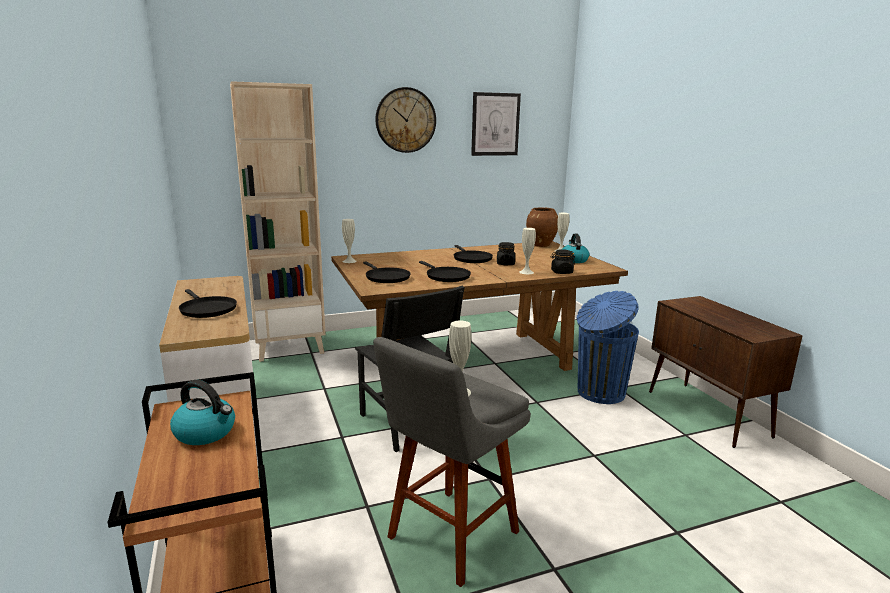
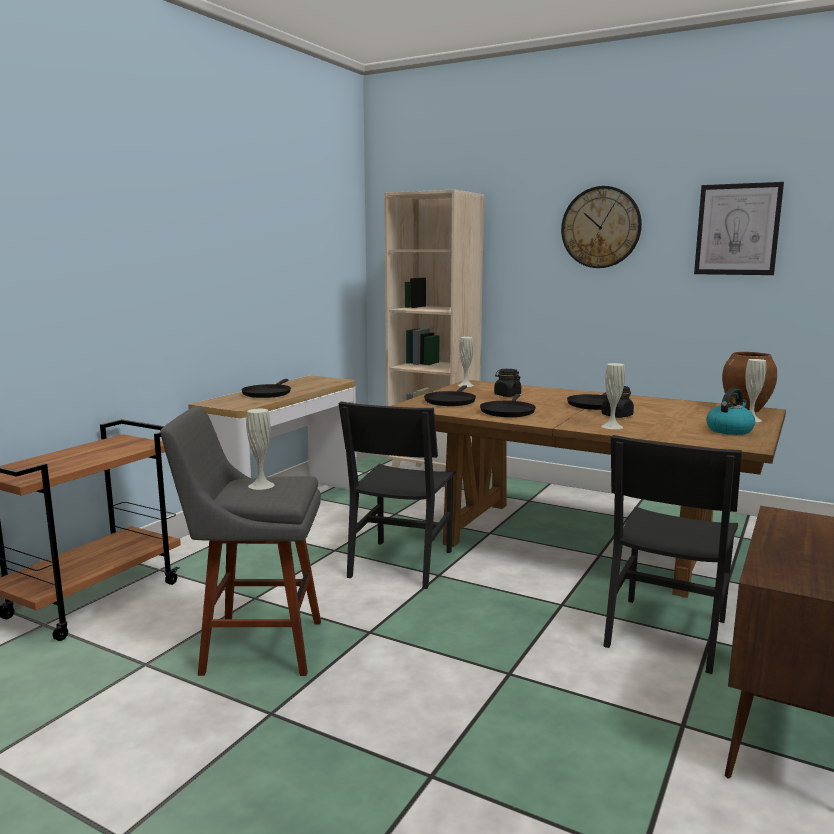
camera: 50 degrees right, 5 degrees down
(206, 432) = (98, 452): kettle -> none
(561, 272) = (658, 436): black jar -> black jar (507, 395)
(599, 393) = (666, 632): blue trash can -> black chair

